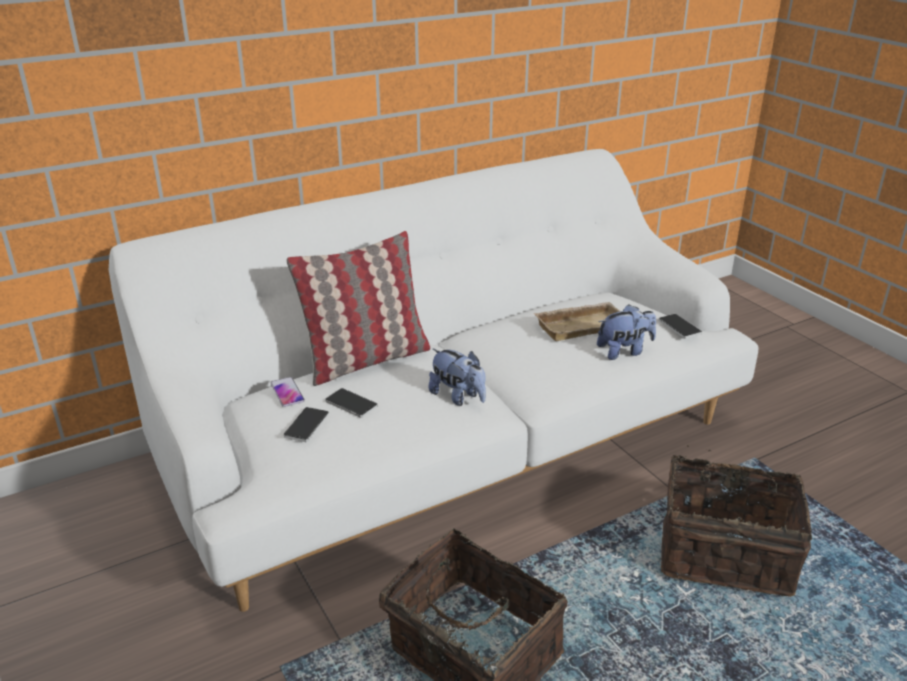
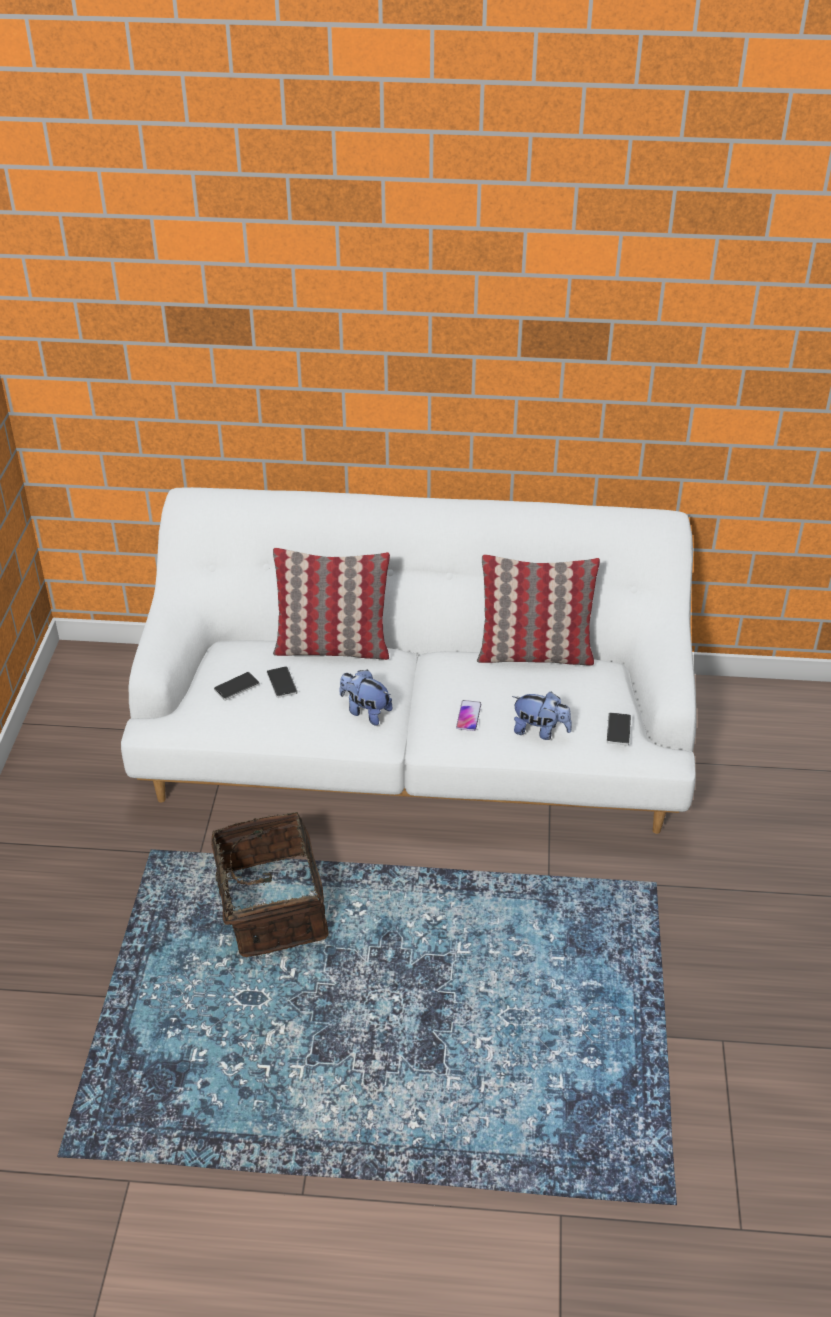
camera: 35 degrees right, 10 degrees up
(287, 392) = (250, 652): phone -> phone (468, 716)
(458, 397) = (365, 712): plush toy -> plush toy turned 135 degrees clockwise
(545, 304) = (534, 654): none -> pillow
(581, 325) = (533, 690): beige tray -> none
(725, 552) = (528, 940): basket -> none

